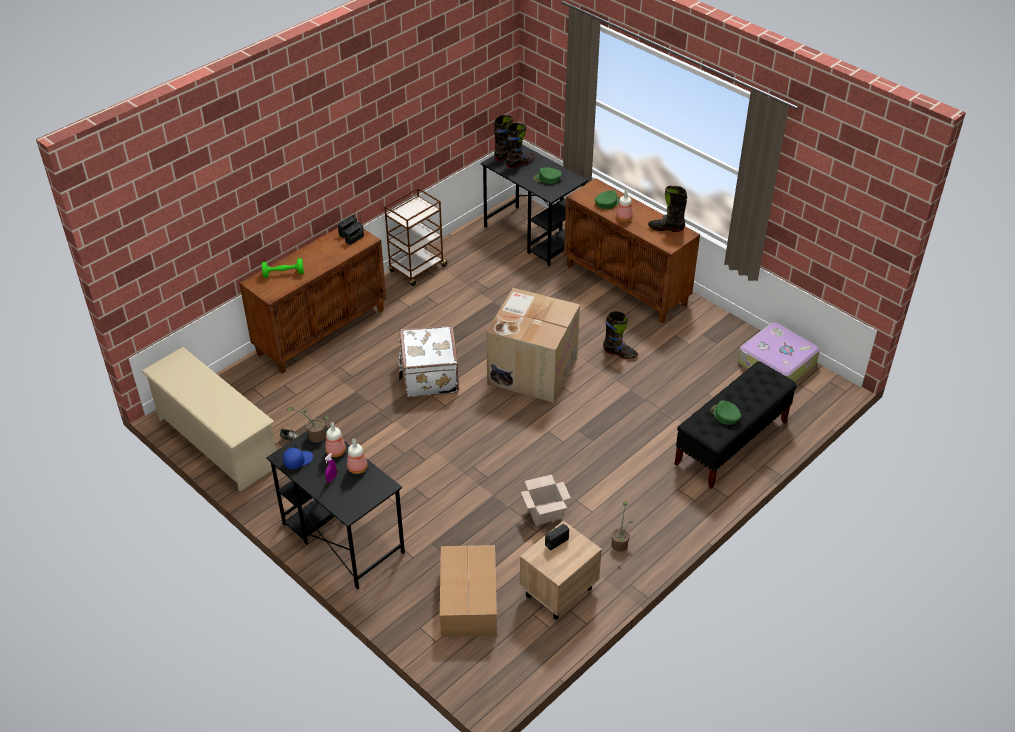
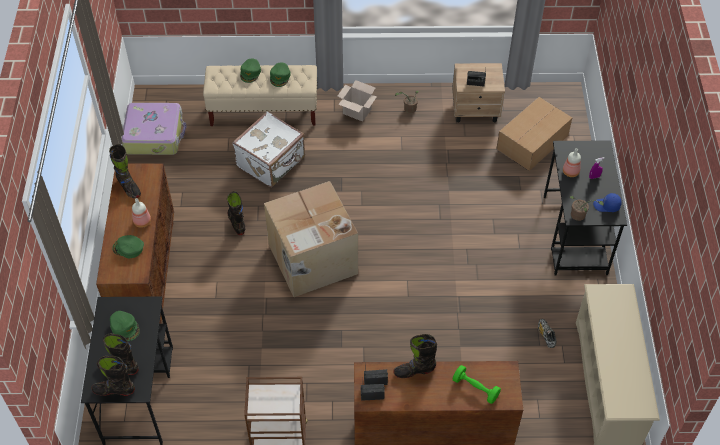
camera: 135 degrees left, 10 degrees up
(335, 258) = (414, 370): none -> black boot
(335, 452) = (575, 193): bottle -> none
(428, 376) = (392, 315): white suitcase -> white suitcase (272, 162)
(545, 512) = (429, 156): cardboard box -> cardboard box (356, 111)
(731, 443) = (264, 112): black bench -> beige bench
(752, 400) = (250, 72): none -> green cap

